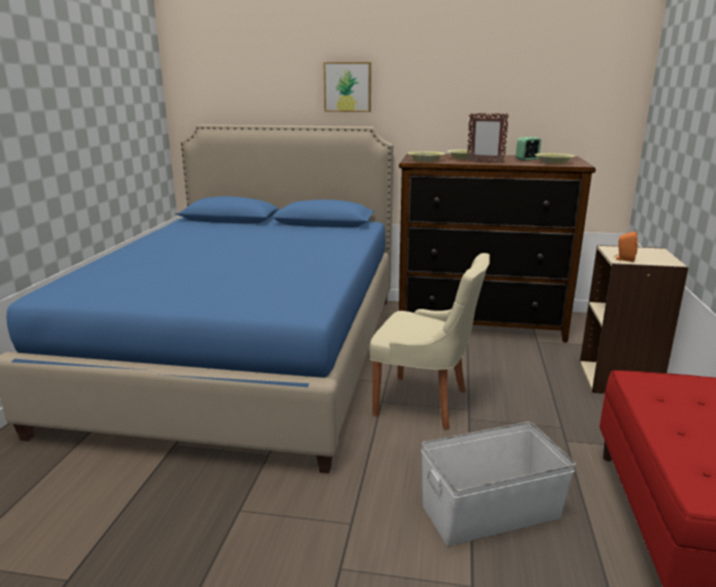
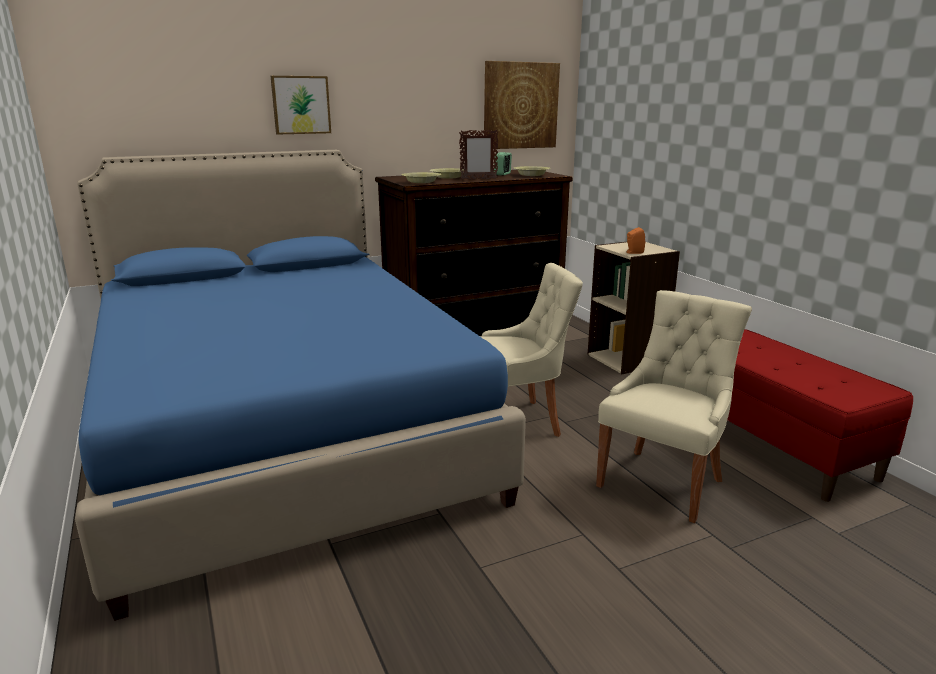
camera: 35 degrees left, 0 degrees up
(491, 512) = (663, 481): white storage box -> beige chair
(574, 89) = (520, 105): none -> picture

